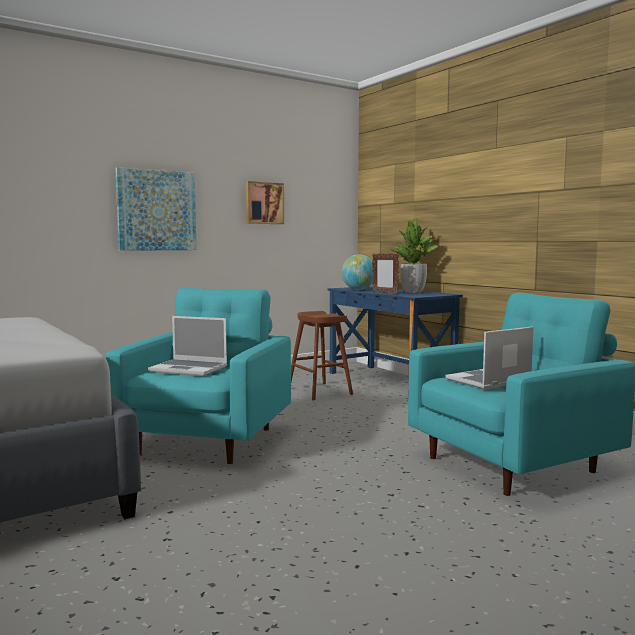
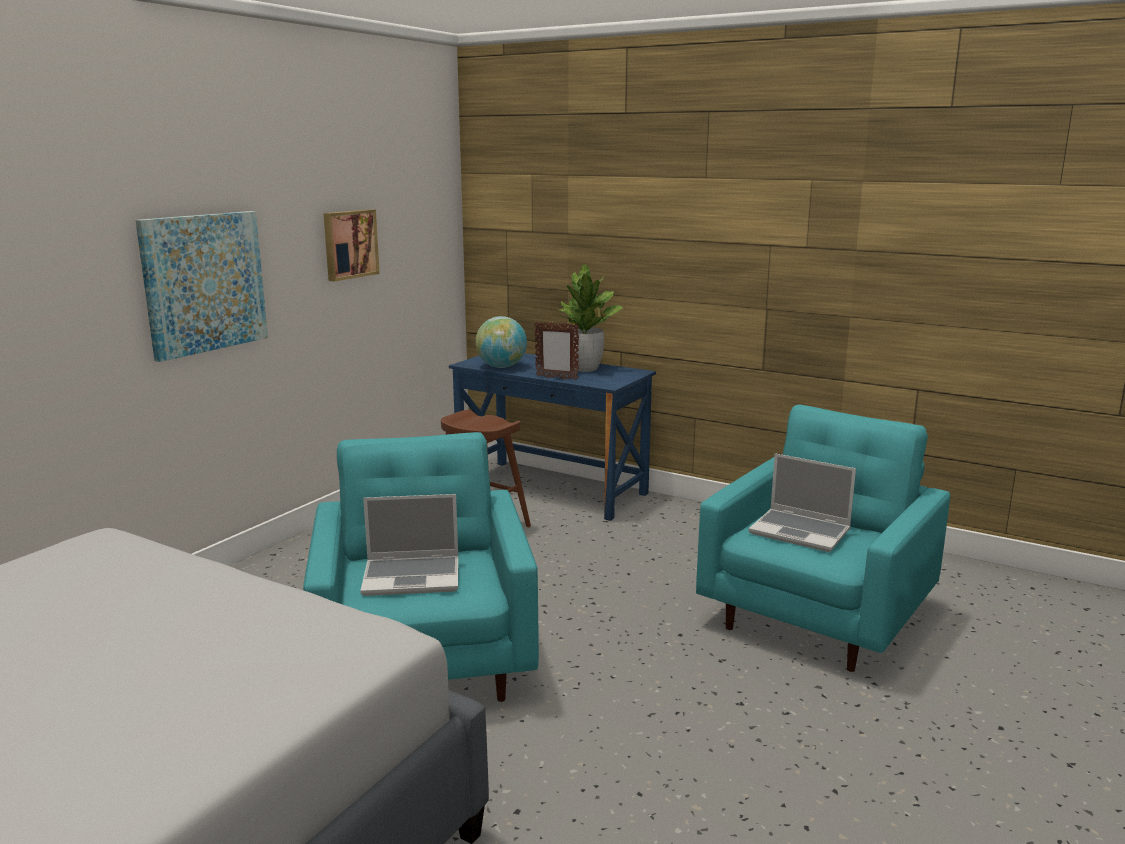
camera: 25 degrees left, 10 degrees up
(488, 381) = (801, 532): laptop -> laptop turned 90 degrees counterclockwise

